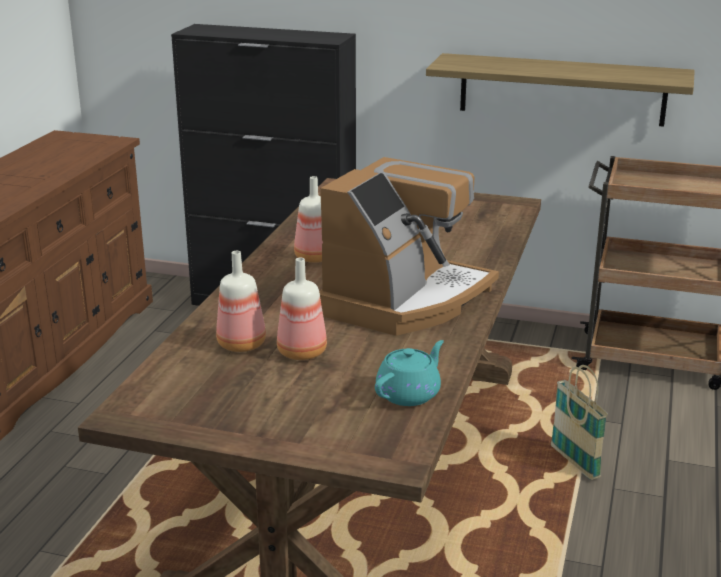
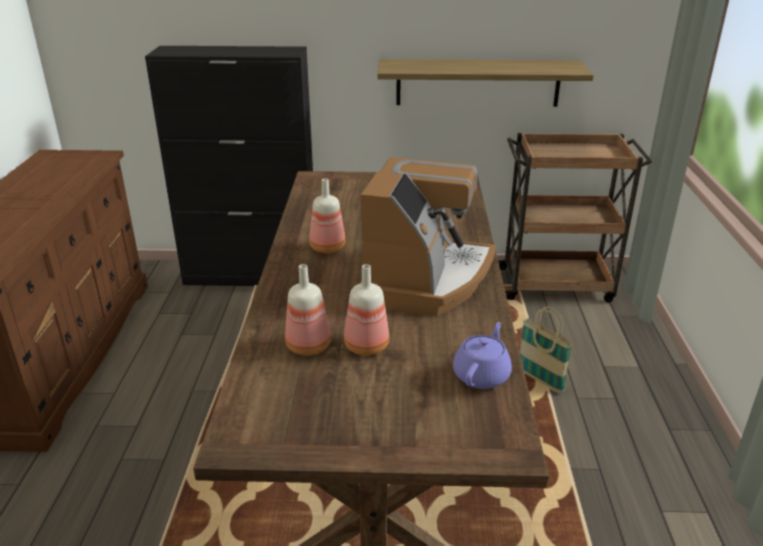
camera: 15 degrees left, 5 degrees up
(409, 394) = (482, 375): turquoise teapot -> purple teapot

